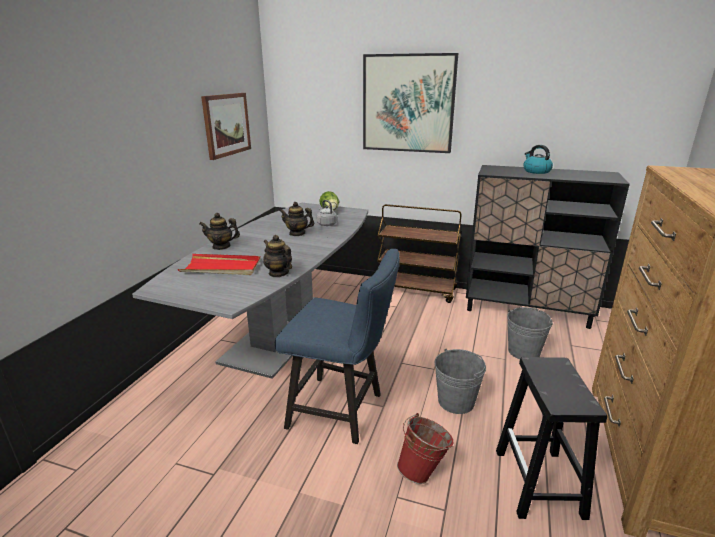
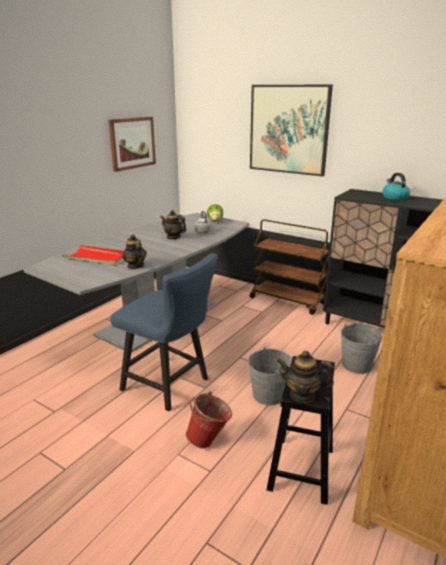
camera: 15 degrees right, 0 degrees up
(221, 246) = (108, 242): teapot -> teapot (302, 394)

